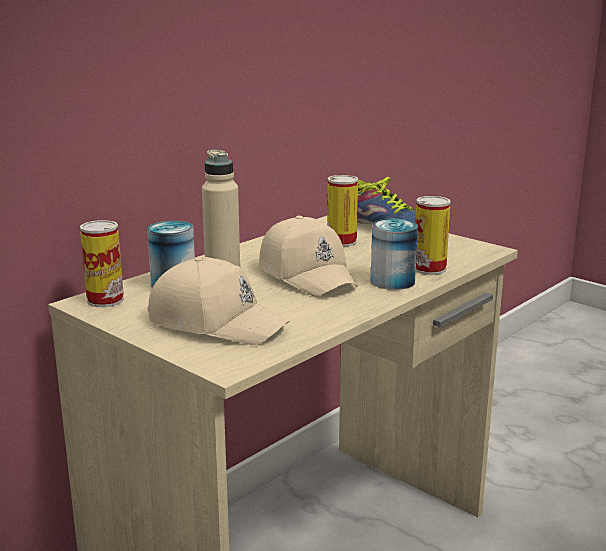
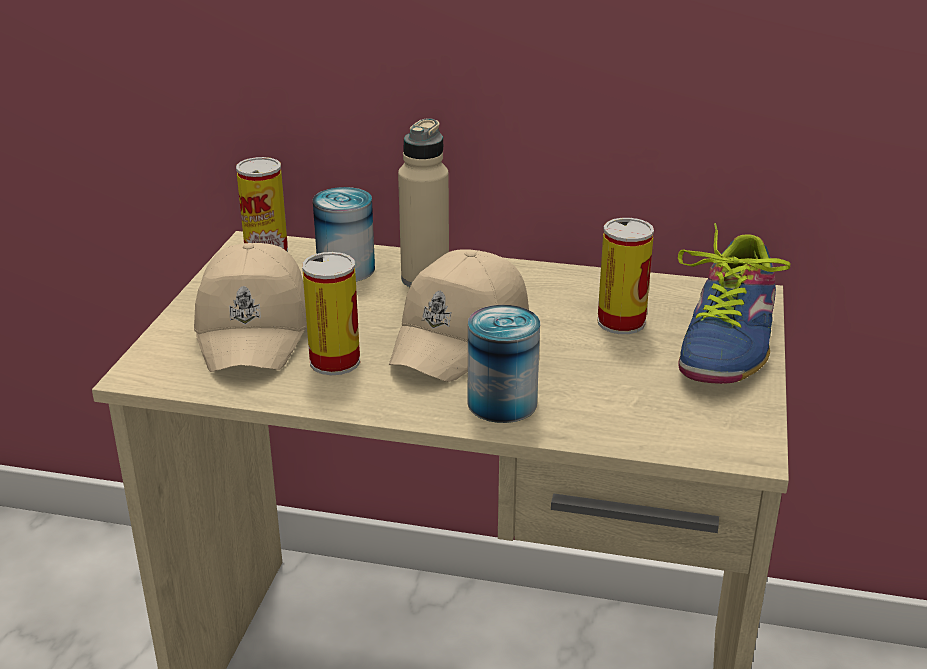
camera: 60 degrees right, 10 degrees up
(429, 269) = (588, 419): can -> can (335, 361)

